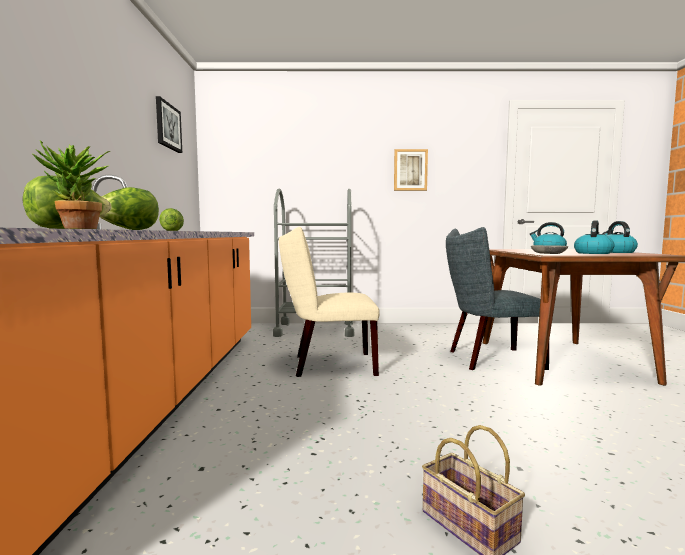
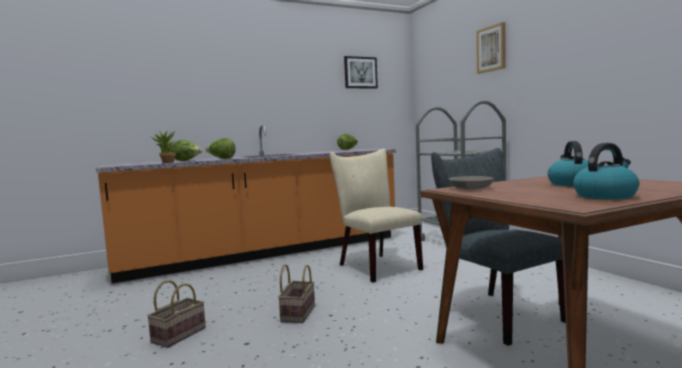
camera: 65 degrees right, 0 degrees up
(410, 170) = (572, 63): picture -> picture (491, 49)
(438, 424) = (297, 313): none -> basket
(592, 253) = (530, 193): kettle -> none

